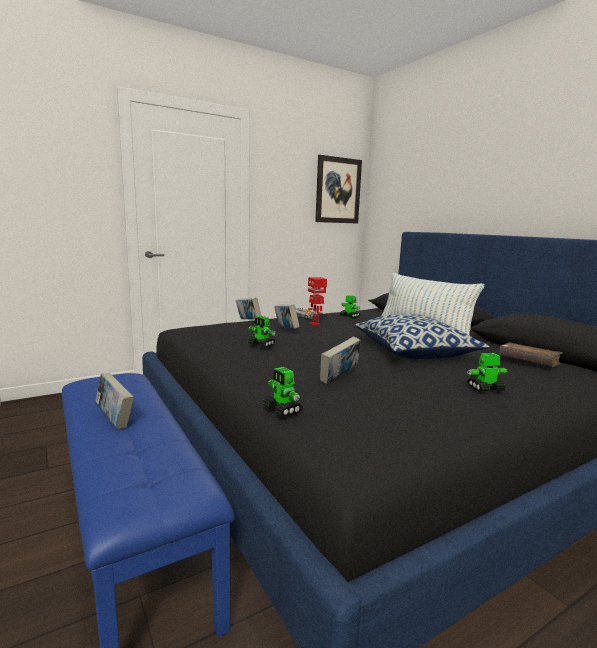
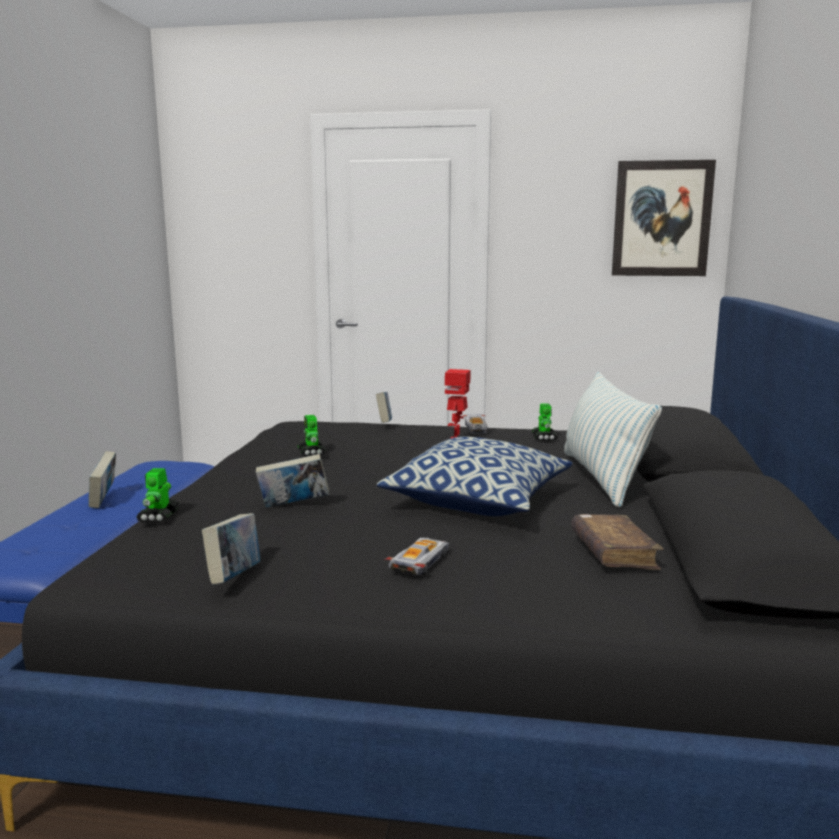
camera: 40 degrees right, 0 degrees up
(286, 330) = (392, 441): book -> book (234, 577)
(485, 389) = (420, 561): toy robot -> toy car

